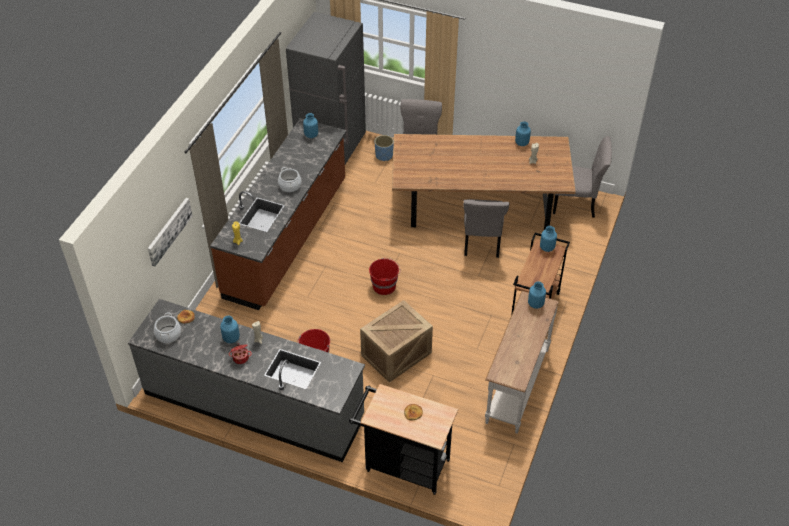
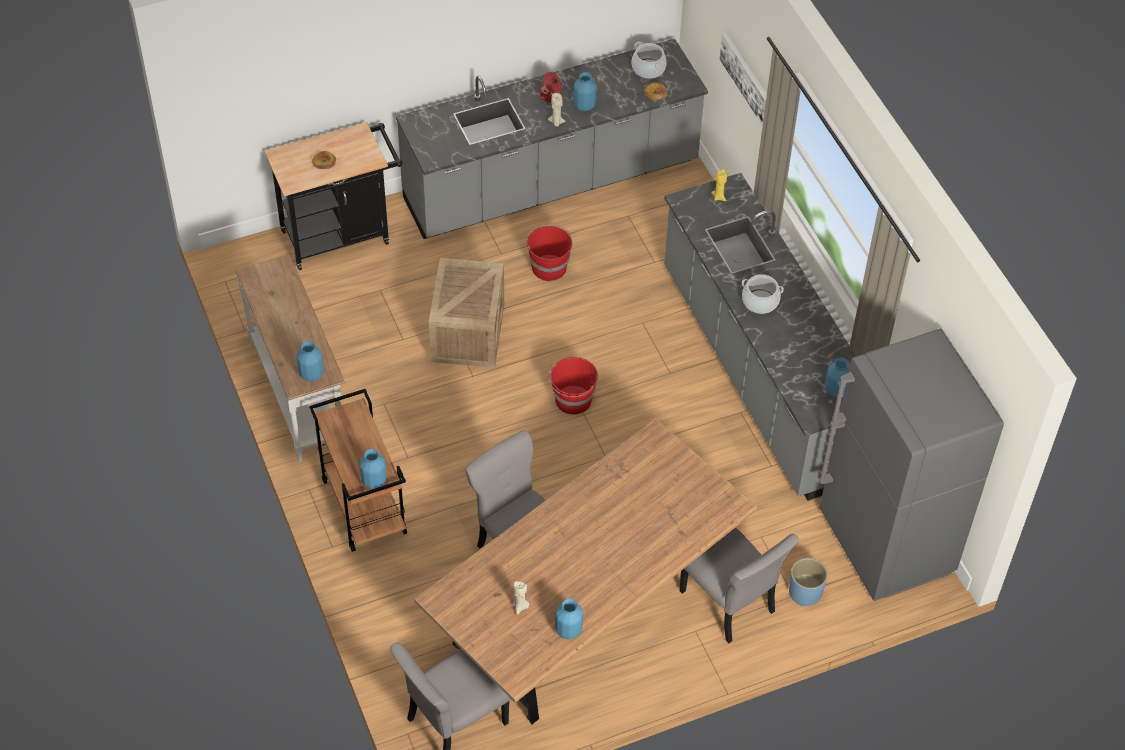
camera: 135 degrees right, 5 degrees up
(287, 238) = (759, 373): brown counter -> grey counter

